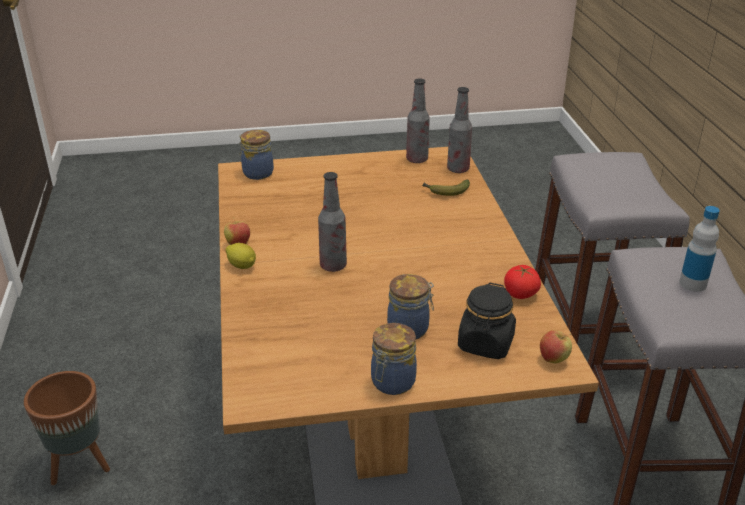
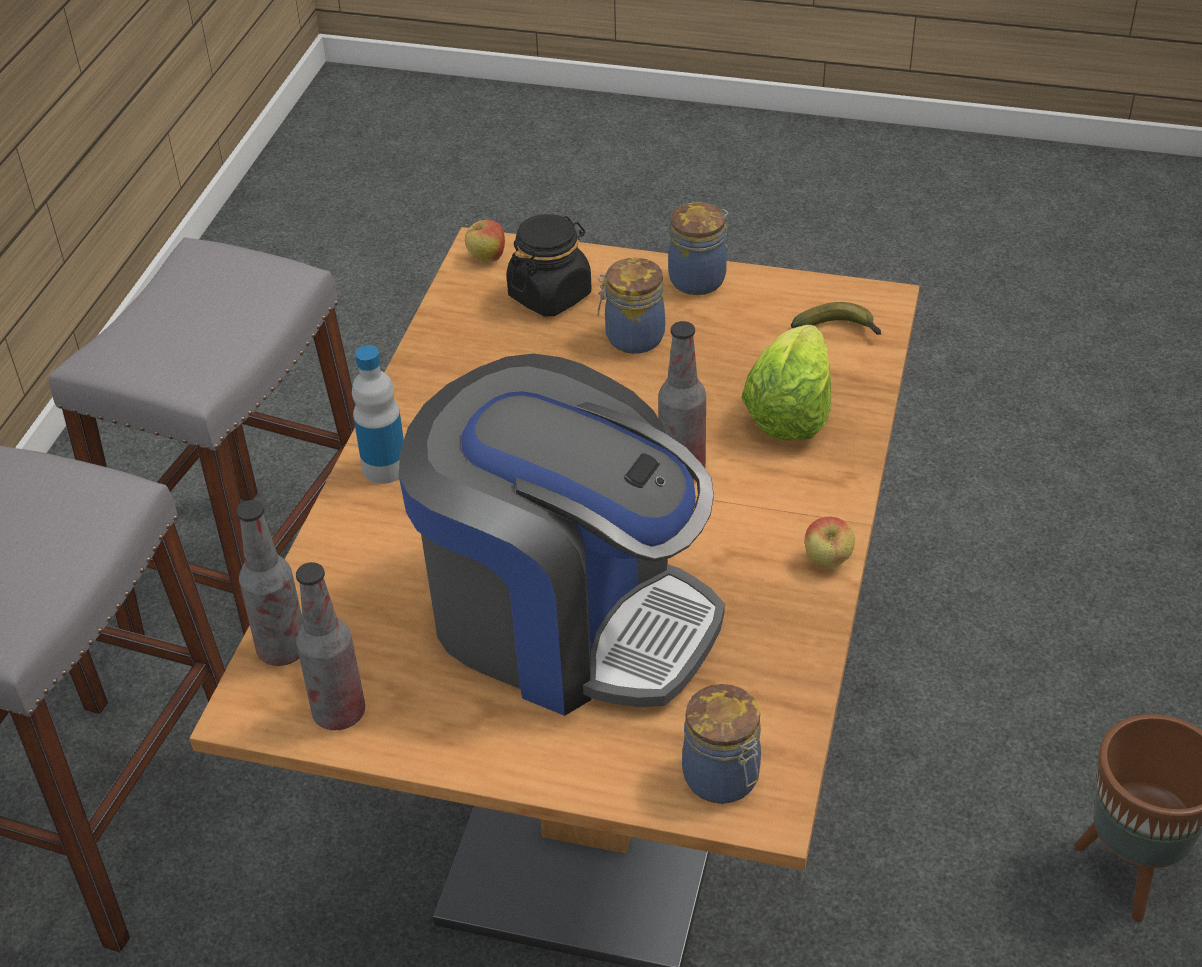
camera: 155 degrees left, 10 degrees up
(242, 266) = (834, 510): lemon -> none
(285, 308) = (790, 412): none -> lettuce
(350, 201) = (567, 618): none -> coffee machine
(445, 191) = (365, 588): banana -> banana (839, 329)
(520, 294) = (440, 347): tomato -> none
(693, 283) = (175, 328): bottle -> bottle (385, 468)

